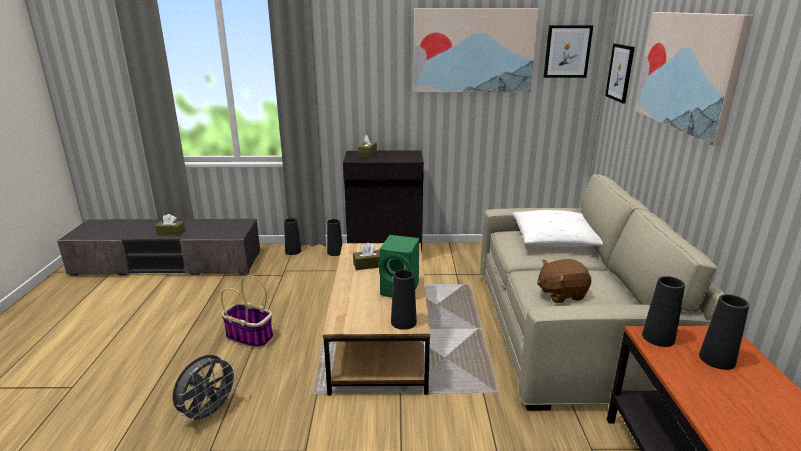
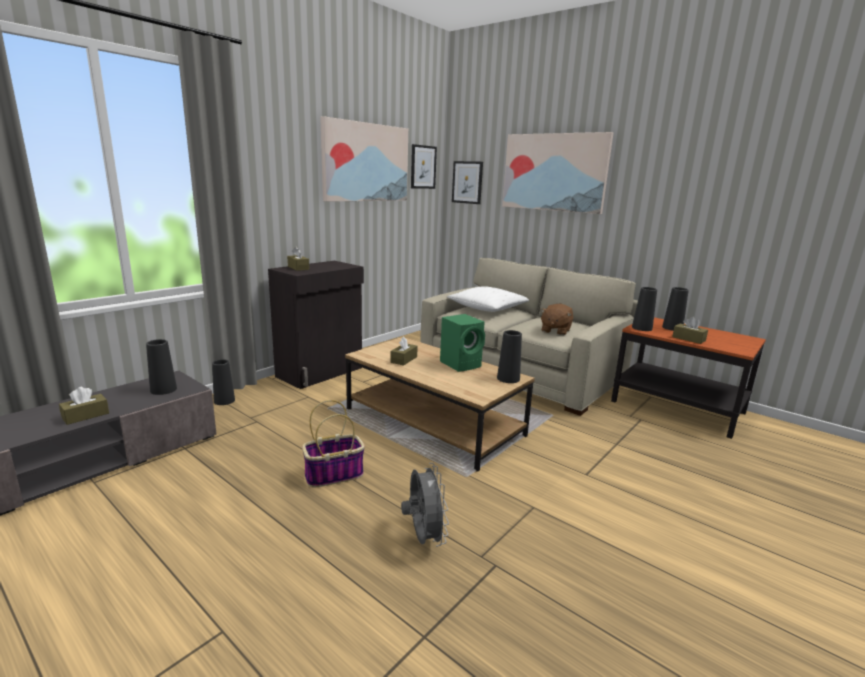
camera: 50 degrees left, 5 degrees down
(335, 252) = (272, 387): black vase -> black vase (163, 389)
(689, 384) = (688, 339): none -> brown tissue box

